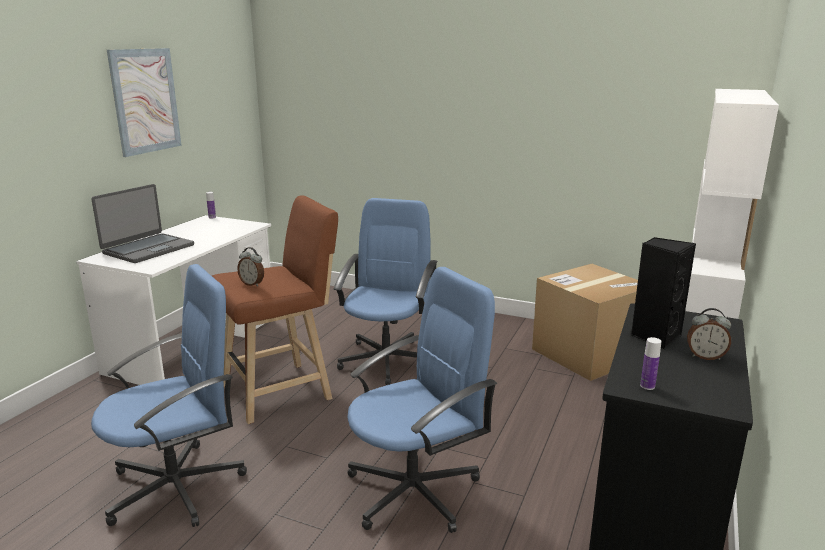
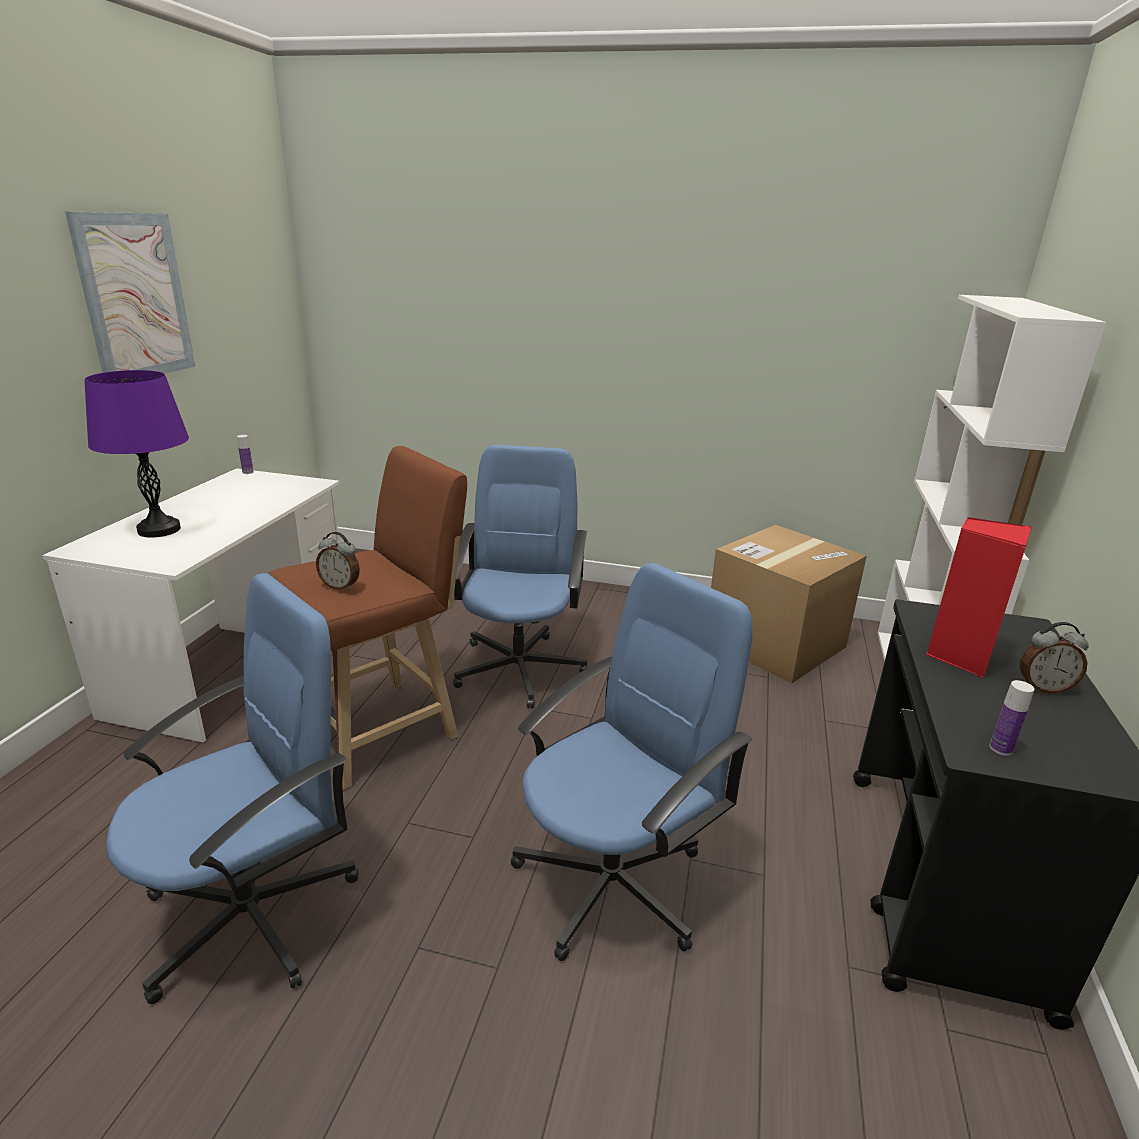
camera: 10 degrees left, 5 degrees up
(148, 249) = (159, 530): laptop -> purple table lamp
(655, 336) = (959, 656): black speaker -> red speaker

